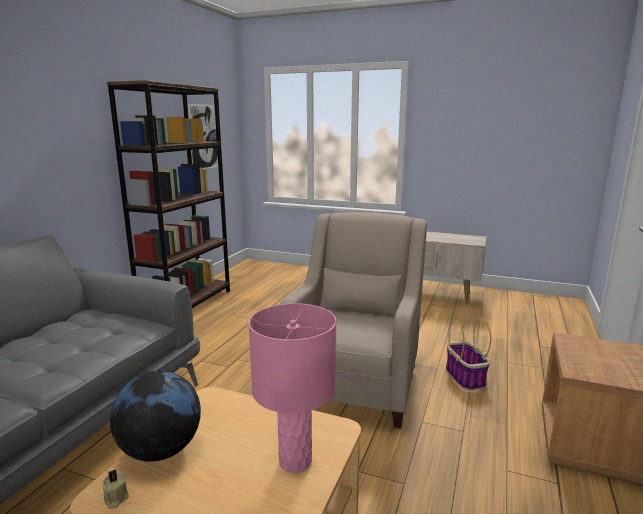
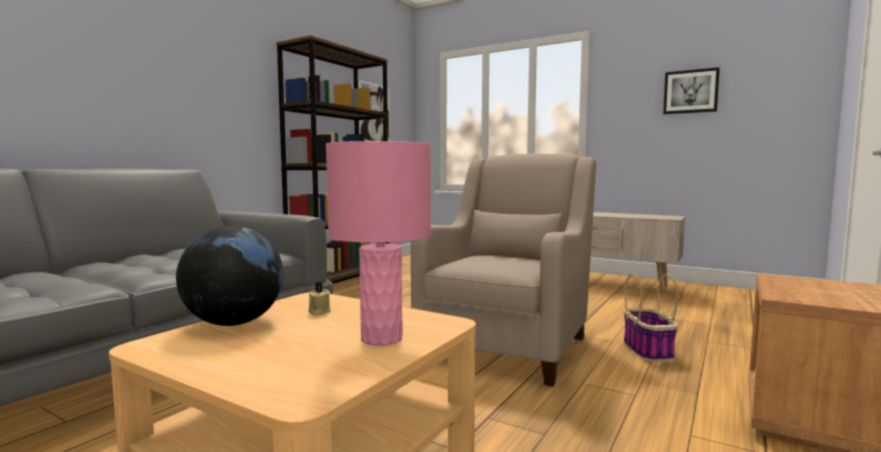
camera: 10 degrees right, 10 degrees down
(115, 499) = (161, 347): beige candle -> beige candle (318, 312)
(495, 126) = (690, 91): none -> picture

